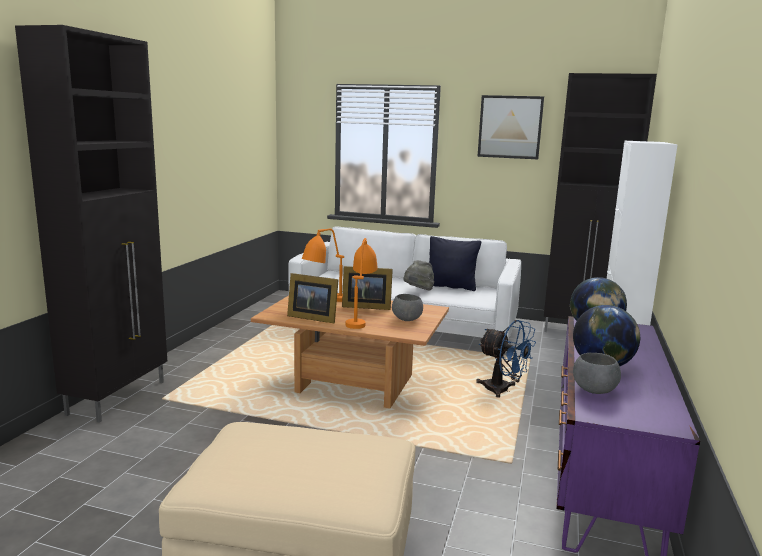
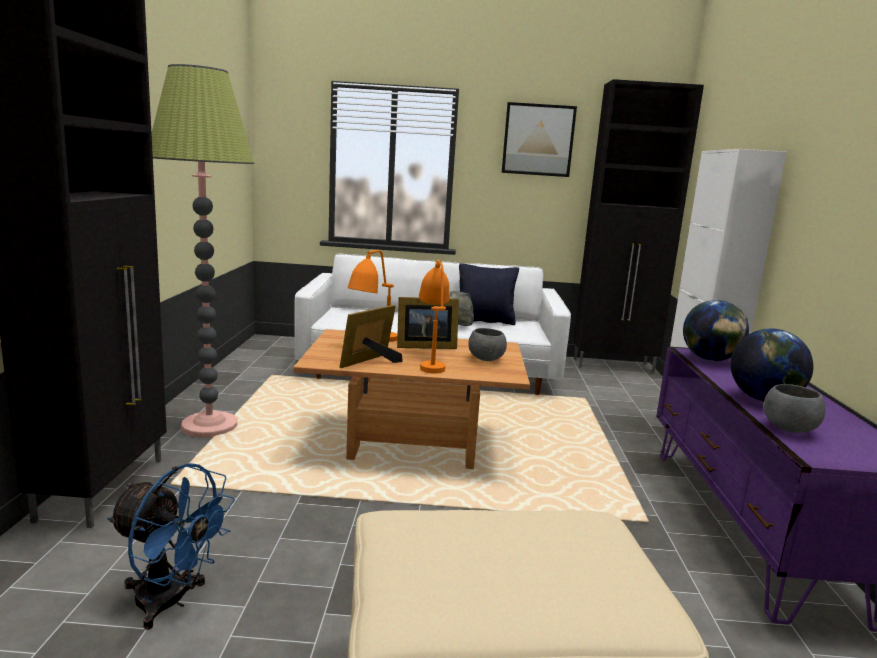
camera: 15 degrees left, 0 degrees up
(208, 360) = (209, 426): none -> floor lamp
(312, 317) = (371, 362): picture frame -> picture frame turned 120 degrees clockwise
(503, 391) = (581, 436): blue fan -> blue fan (171, 602)

